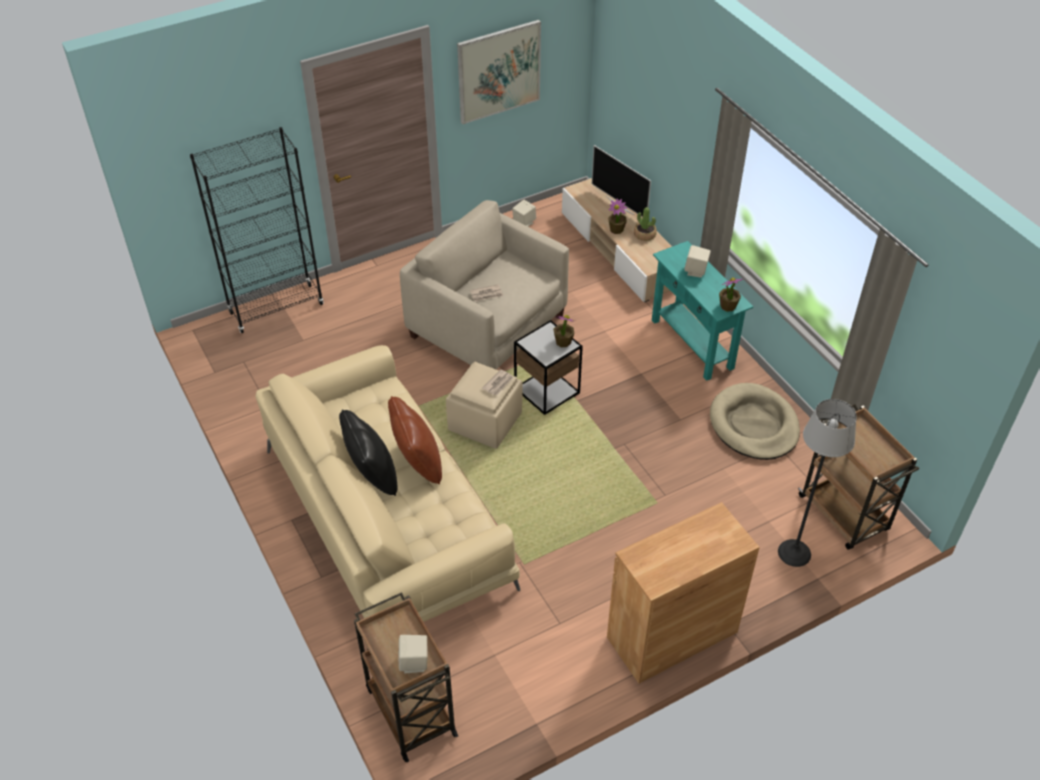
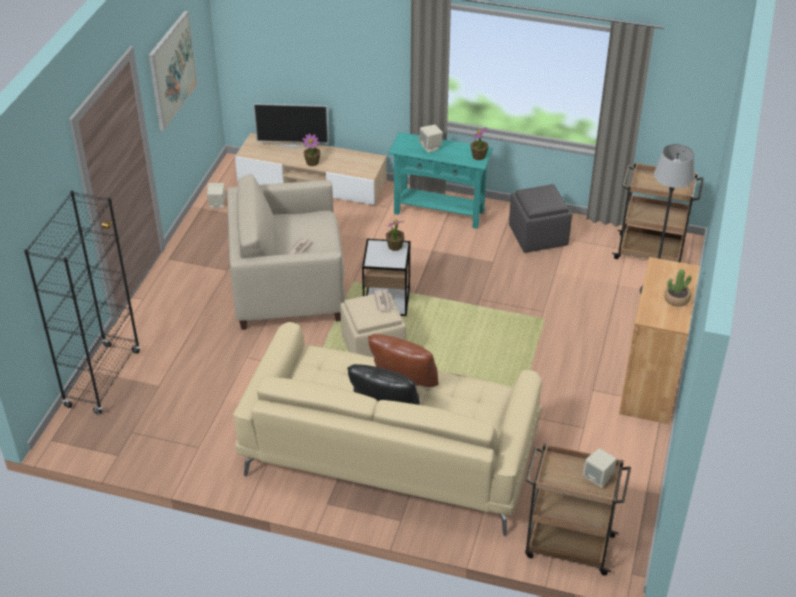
camera: 45 degrees left, 5 degrees down
(644, 234) = (336, 155): potted plant -> potted plant (676, 299)
(754, 425) = (538, 236): beige dog bed -> grey ottoman

